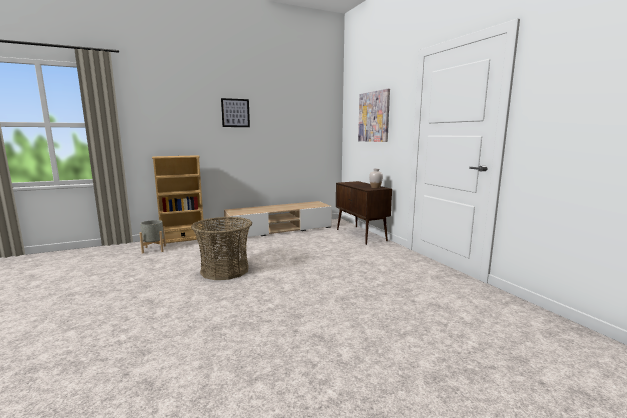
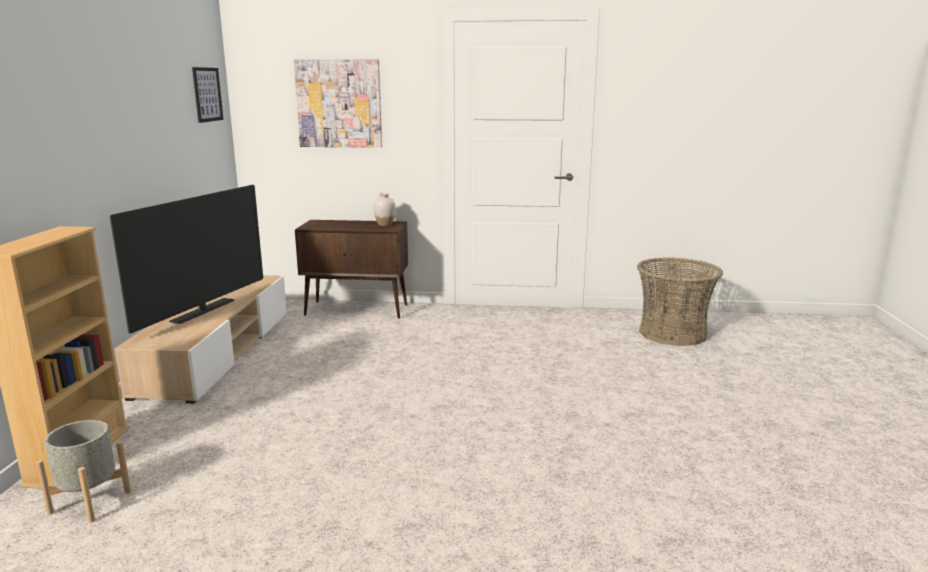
camera: 60 degrees left, 5 degrees up
(224, 270) = (355, 436): basket -> basket (672, 333)
(235, 113) = (97, 103): picture -> picture (207, 94)
(272, 208) = (203, 311): none -> television

